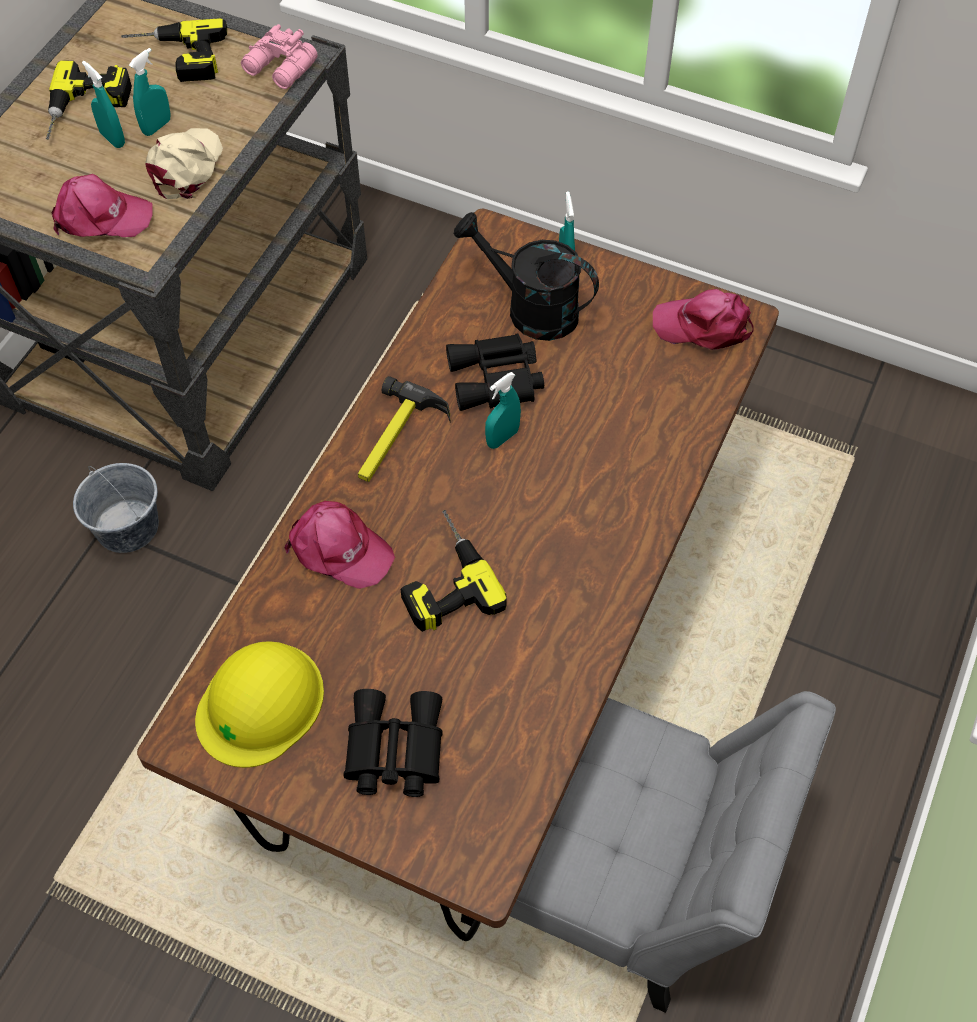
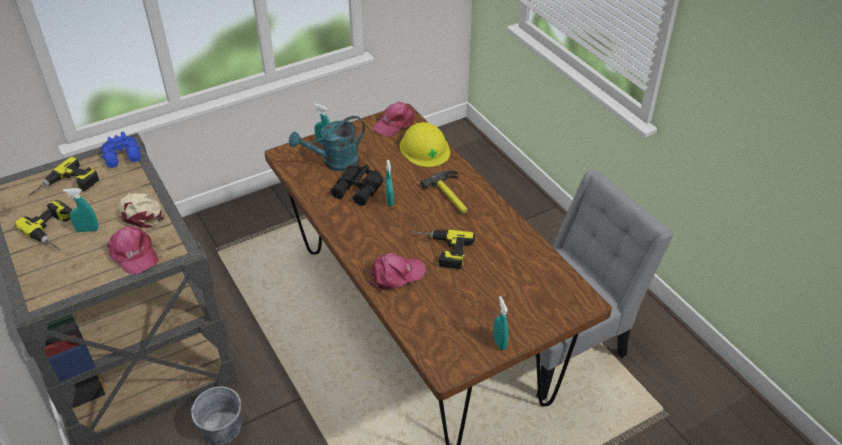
camera: 55 degrees left, 15 degrees down
(101, 217) = (133, 254): pink cap -> pink cap turned 105 degrees clockwise
(157, 126) = (101, 211): turquoise spray bottle -> turquoise spray bottle (499, 342)
(260, 703) = (451, 336): yellow hard hat -> yellow hard hat (425, 148)
(280, 69) = (123, 157): pink binoculars -> blue binoculars
(392, 750) = (510, 304): black binoculars -> none
(397, 439) = (357, 231): hammer -> hammer (451, 196)
(530, 309) = (334, 162): black watering can -> turquoise watering can

